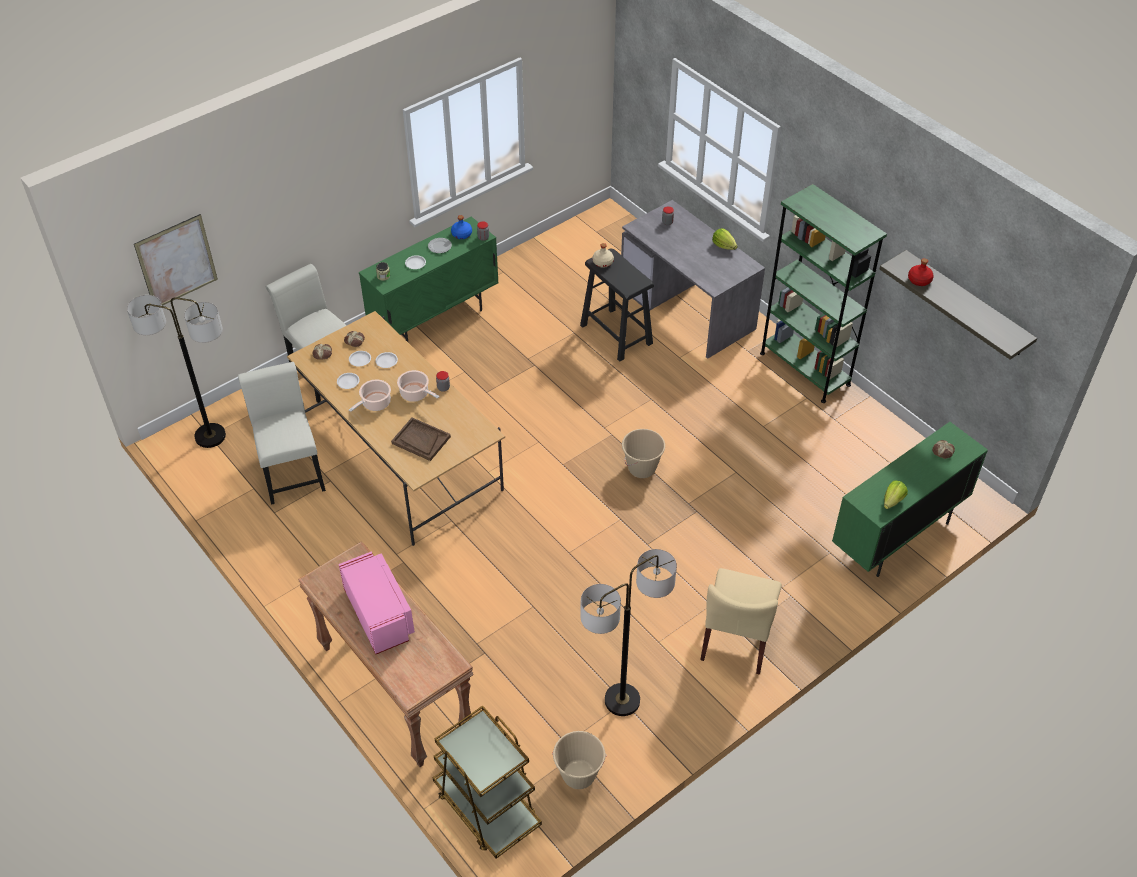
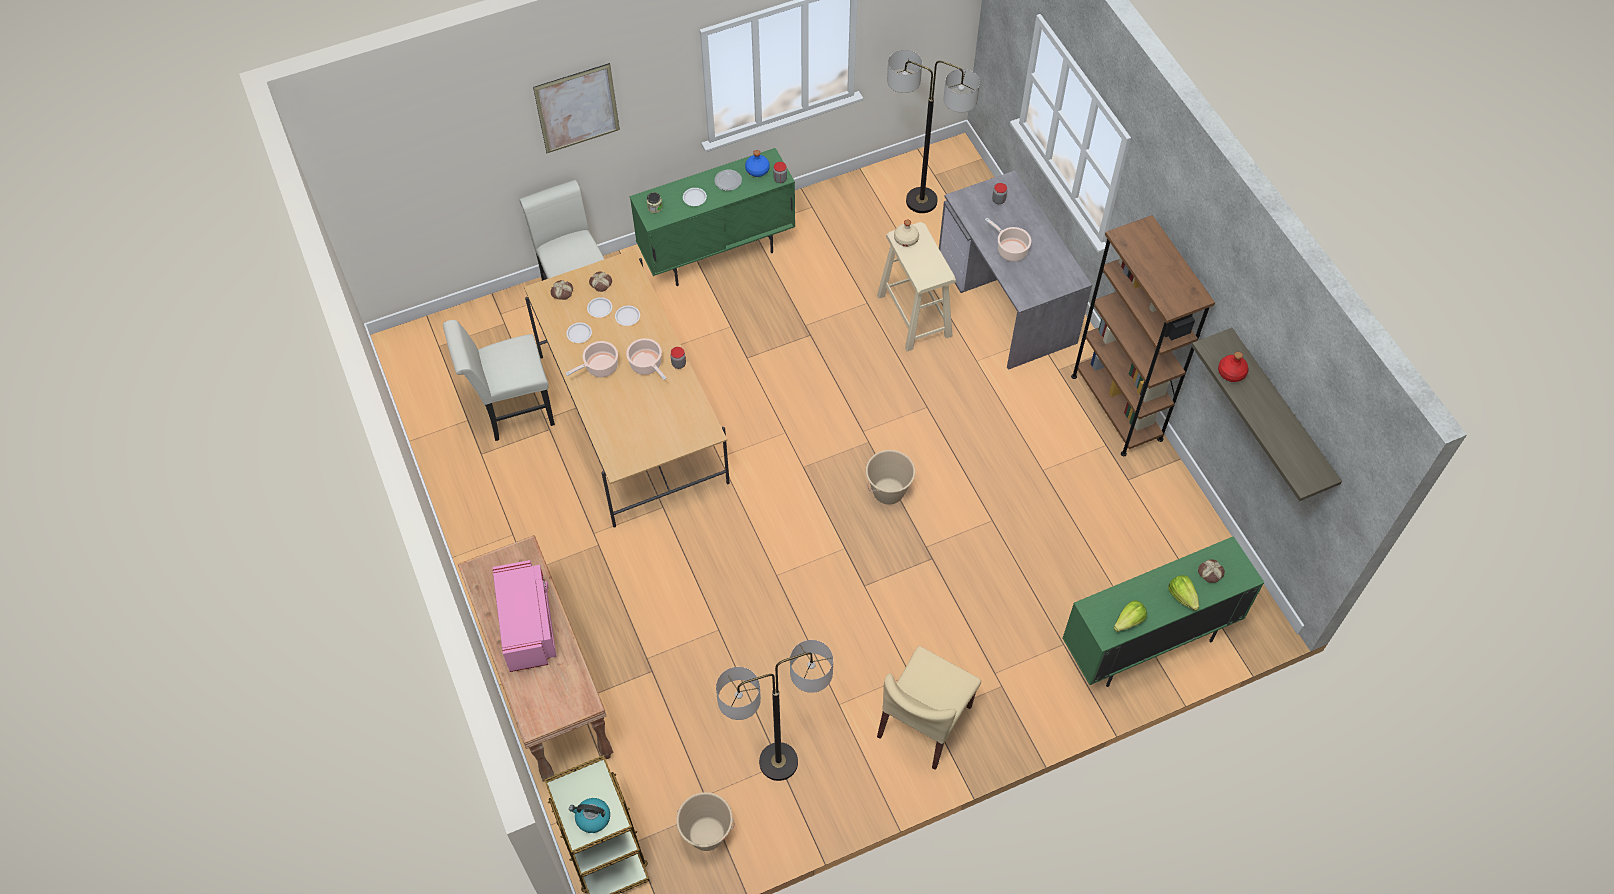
camera: 15 degrees right, 10 degrees up
(176, 261) = (414, 169): picture -> picture (577, 108)
(210, 436) = (439, 346): floor lamp -> floor lamp (921, 201)
(292, 473) = (512, 411): white chair -> white chair turned 105 degrees counterclockwise
(421, 440) = (635, 424): brown tray -> none
(489, 761) = (592, 818): none -> kettle
(616, 334) = (914, 315): black stool -> beige stool
(690, 255) = (1010, 250): none -> cooking pot
(724, 246) = (1053, 245): lettuce -> lettuce (1182, 596)
(804, 369) = (1116, 407): green bookcase -> brown bookcase

